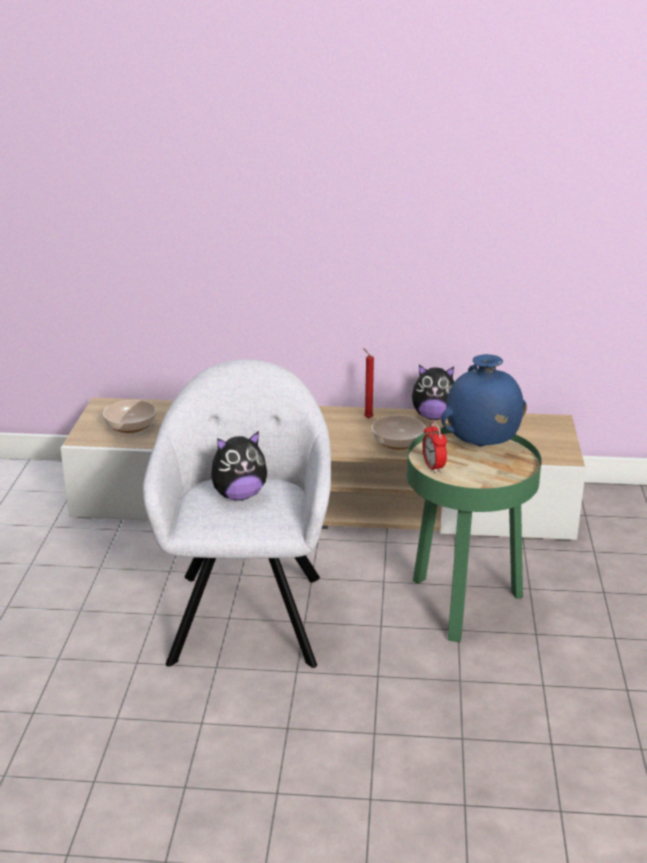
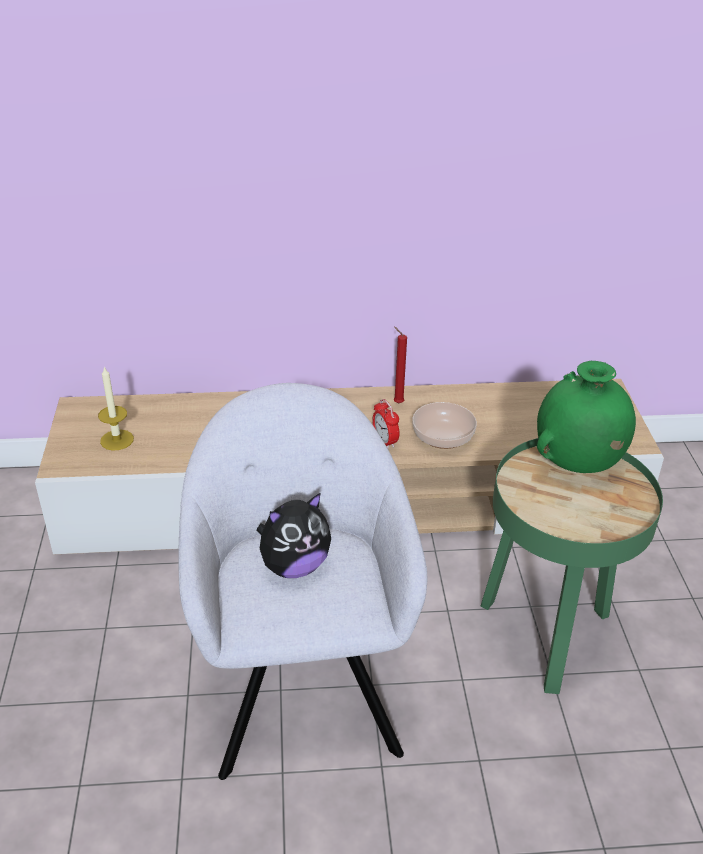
camera: 10 degrees left, 10 degrees up
(130, 426) = (117, 440): bowl -> candle
(433, 467) = (532, 507): alarm clock -> alarm clock (385, 441)
(434, 416) = (471, 394): plush toy -> none
(481, 446) = (576, 465): blue vase -> green vase

